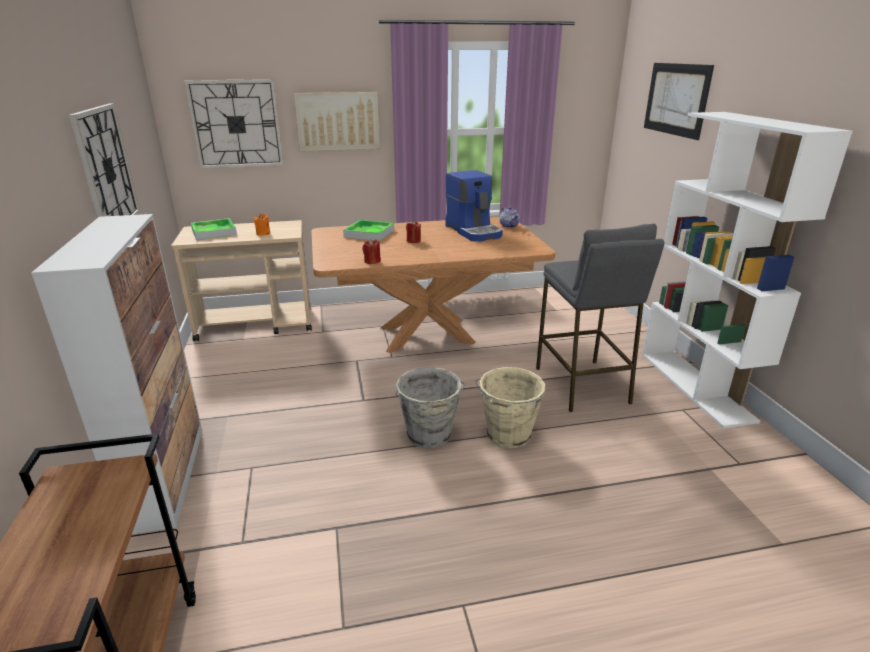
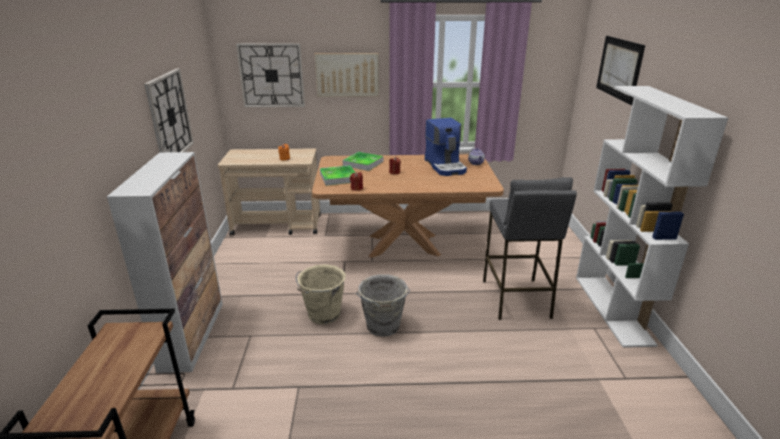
camera: 10 degrees right, 0 degrees up
(214, 232) = (250, 155): tray -> tray (338, 178)
(507, 435) = (443, 333): beige bucket -> beige bucket (323, 315)

